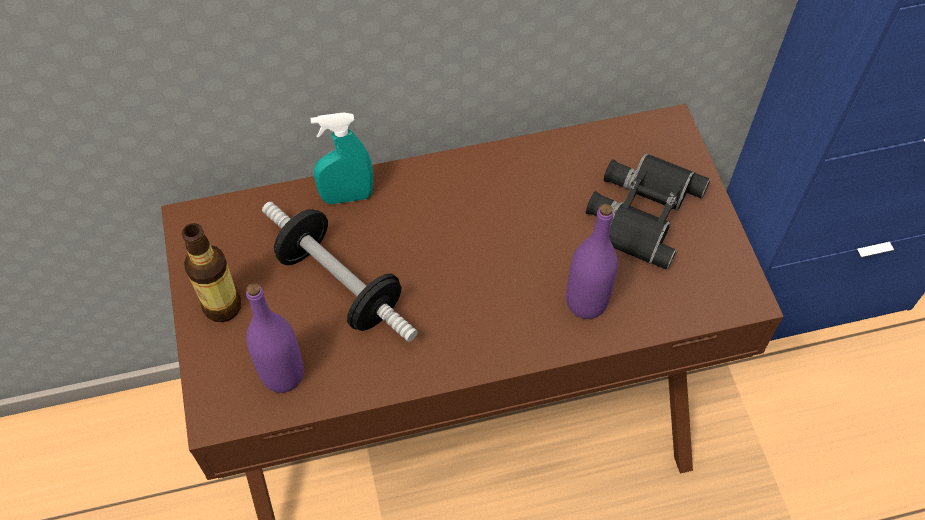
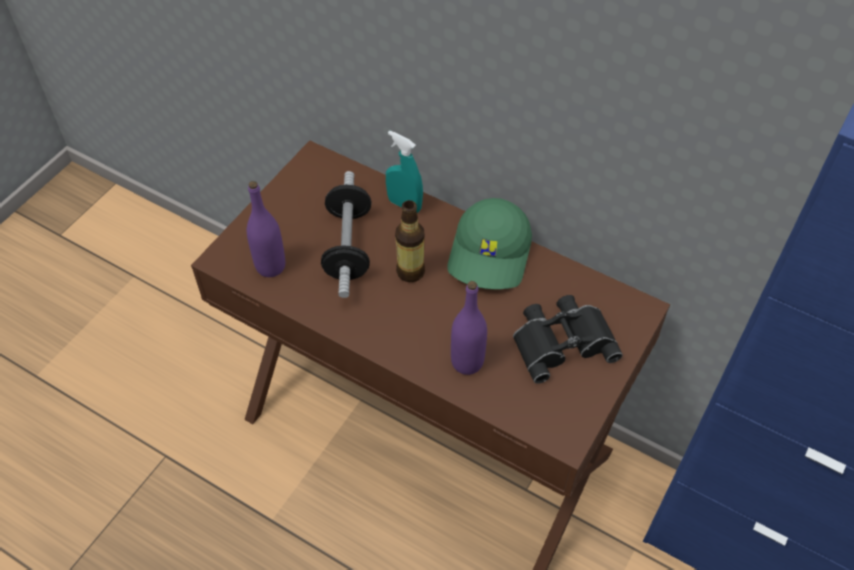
camera: 45 degrees right, 5 degrees down
(222, 306) = (281, 211): bottle -> bottle (410, 272)
(488, 180) = (491, 254): none -> green cap

